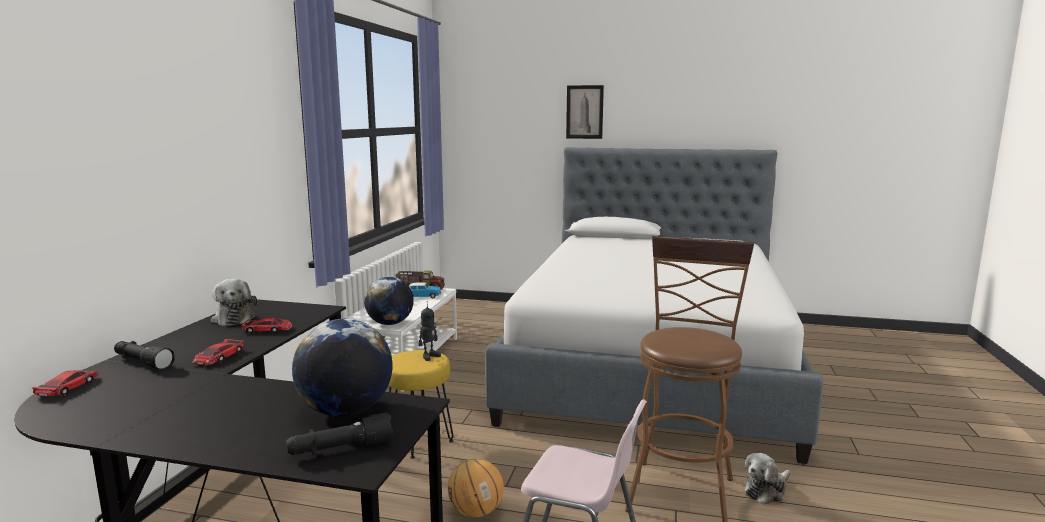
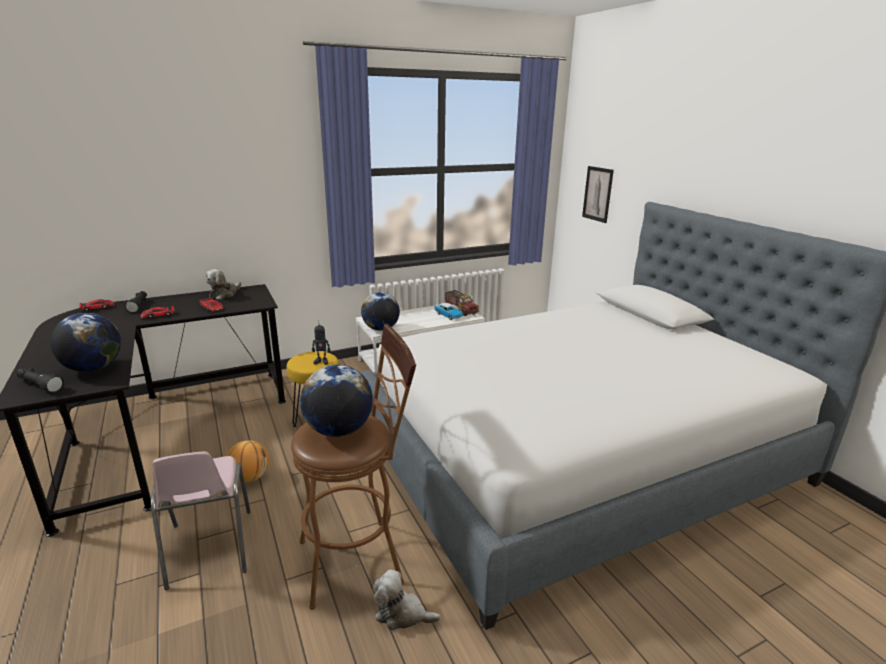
camera: 50 degrees right, 10 degrees up
(584, 112) = (677, 162): picture -> picture (597, 194)
(691, 337) = (338, 430): none -> globe

